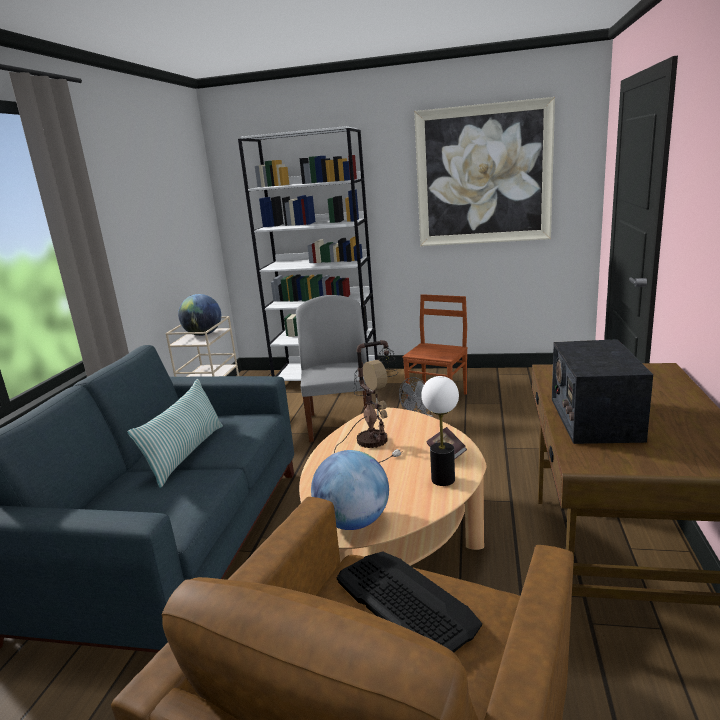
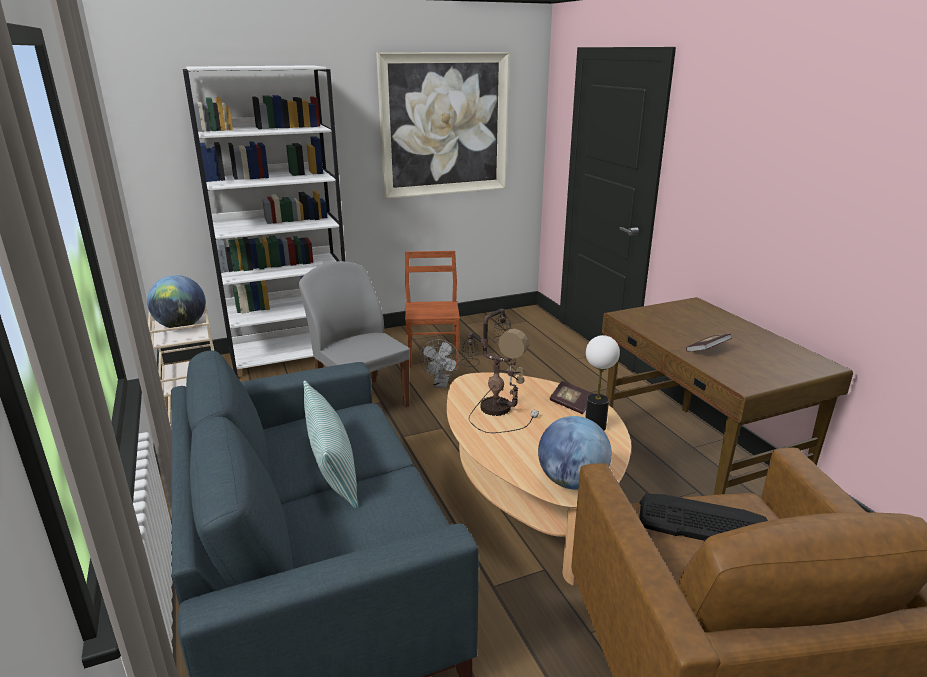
camera: 35 degrees left, 5 degrees up
(594, 418) = (707, 350): radio -> book

